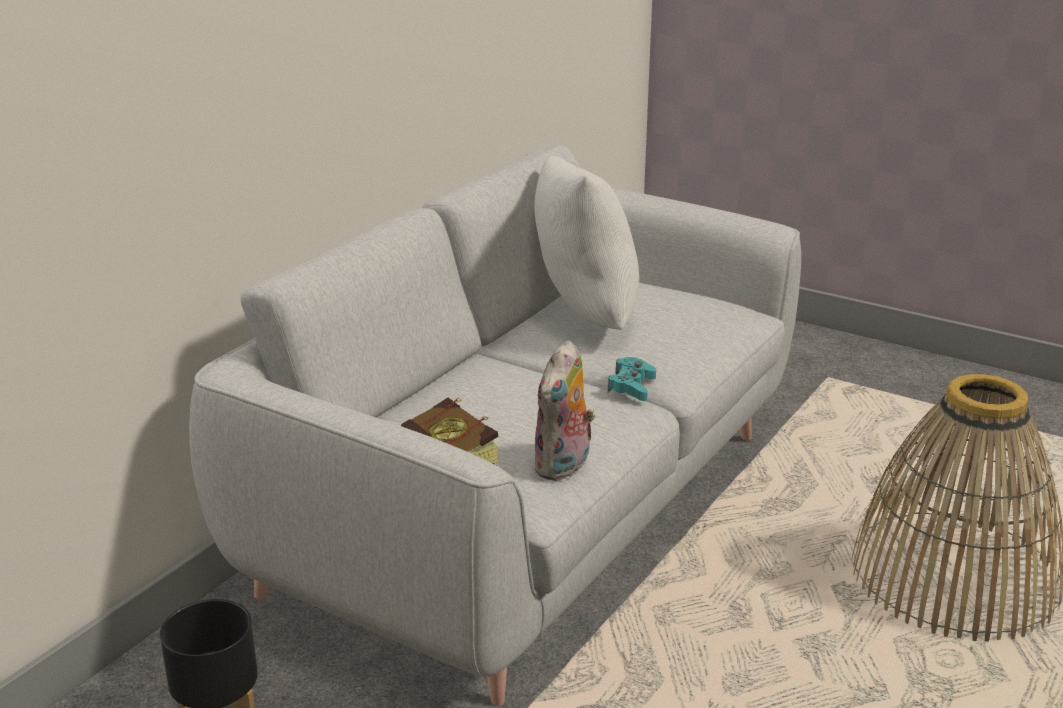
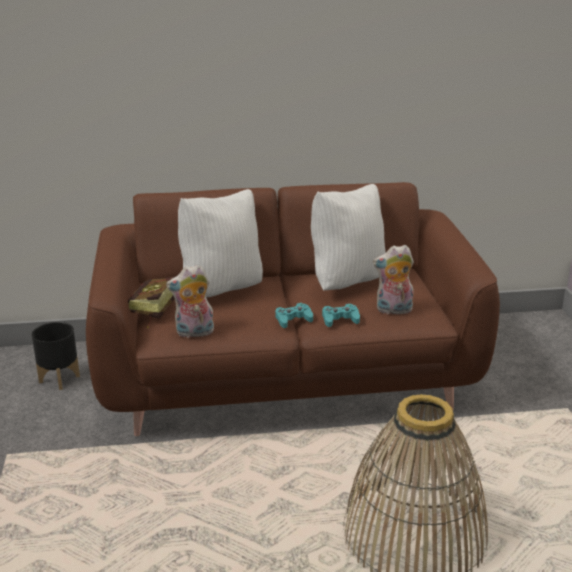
camera: 50 degrees right, 0 degrees up
(465, 398) = (221, 289): none -> white pillow
(531, 512) = (285, 379): grey sofa -> brown sofa
(677, 359) = (340, 319): none -> turquoise game controller
(701, 322) = (393, 310): none -> plush toy

